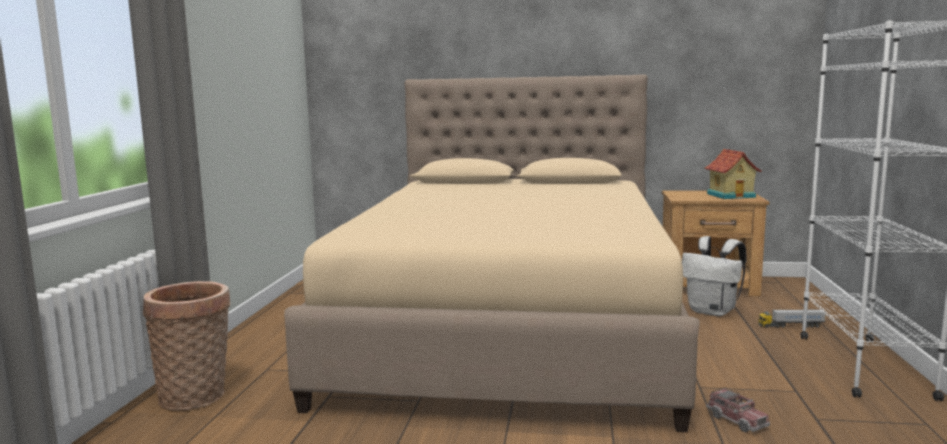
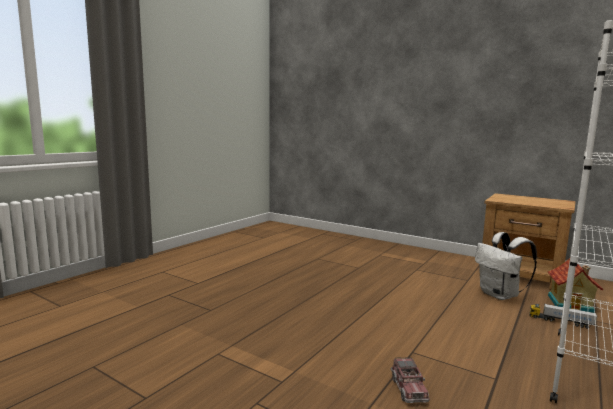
camera: 25 degrees right, 0 degrees up
(197, 396) = (110, 279): basket -> none
(510, 327) = (331, 275): beige bed -> none
(732, 195) = (547, 202): toy house -> toy house (571, 304)

